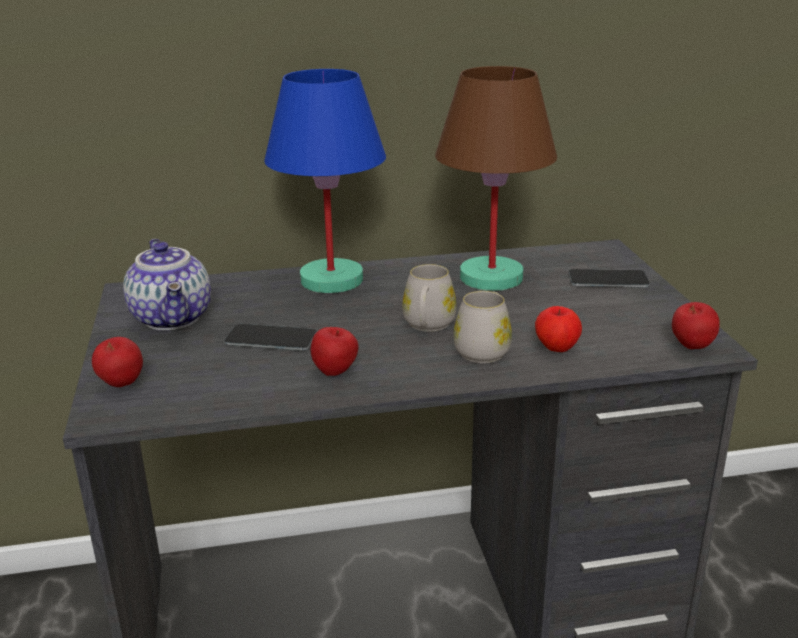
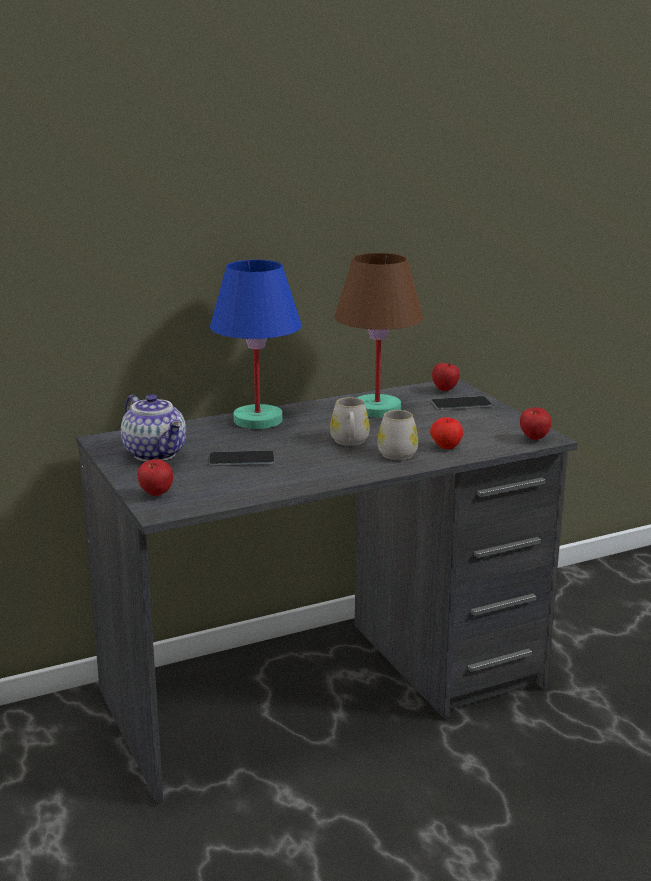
camera: 15 degrees left, 5 degrees down
(335, 373) = (304, 474): apple -> apple (445, 390)

